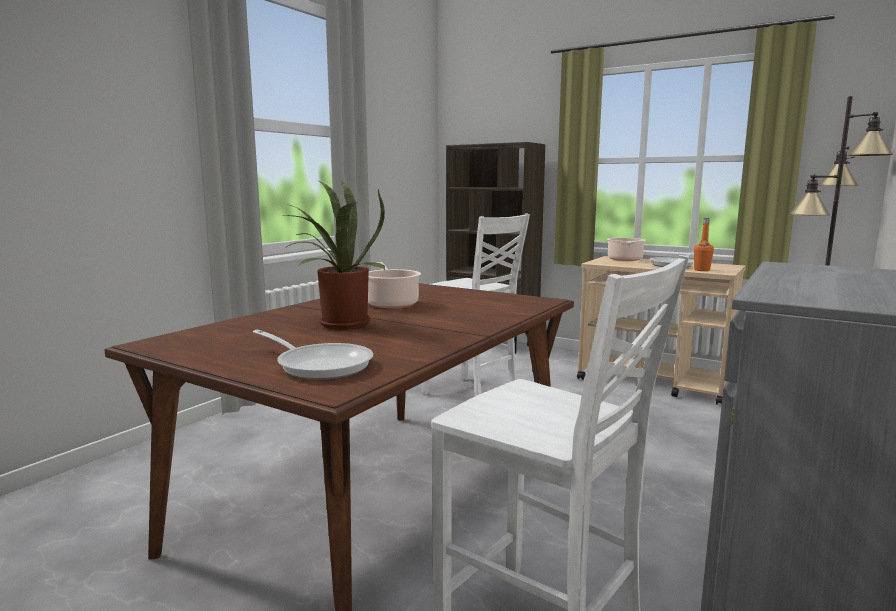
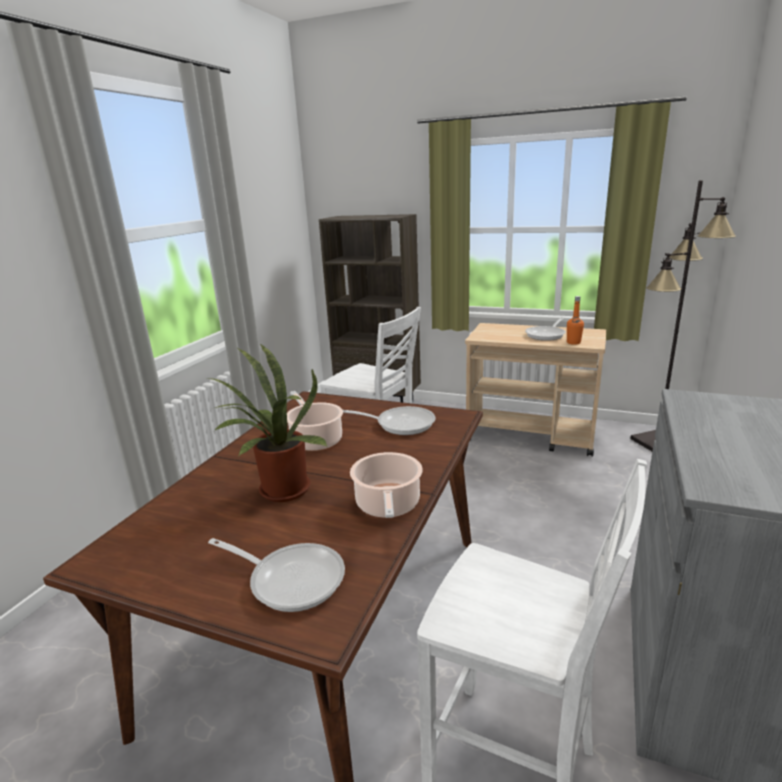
camera: 10 degrees left, 10 degrees up
(481, 301) = (400, 424): none -> frying pan
(625, 260) = (501, 329): cooking pot -> cooking pot (388, 506)

